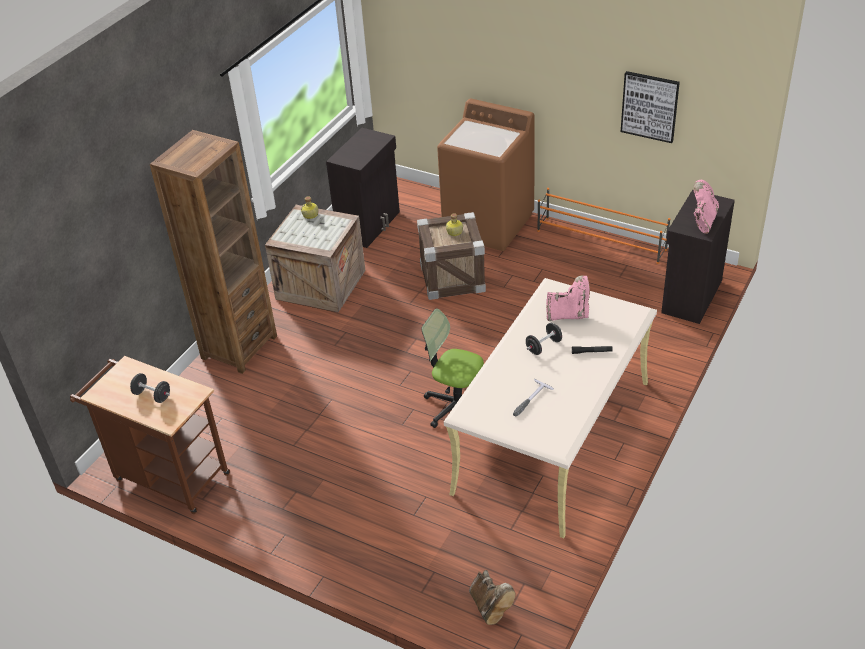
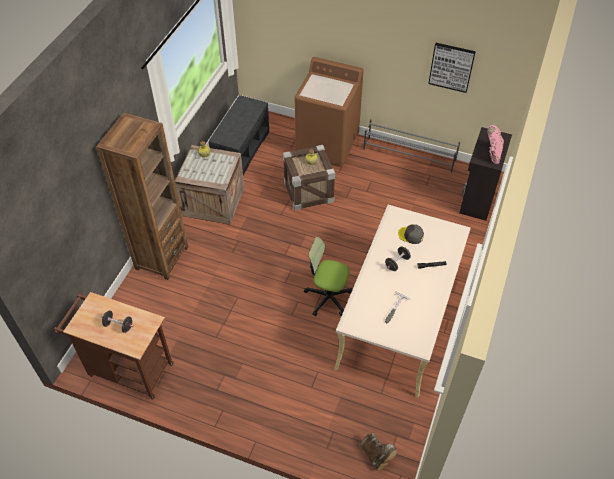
camera: 10 degrees left, 10 degrees up
(369, 225) = (241, 149): black cabinet -> grey bench
(569, 315) = (411, 235): pink boot -> grey cap
(601, 240) = (409, 155): orange shoe rack -> grey shoe rack

